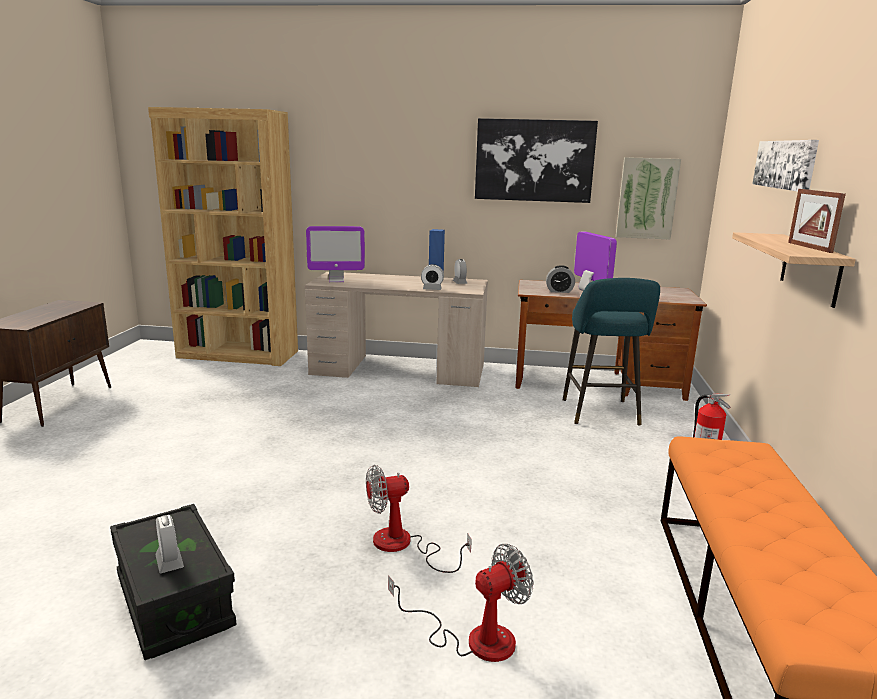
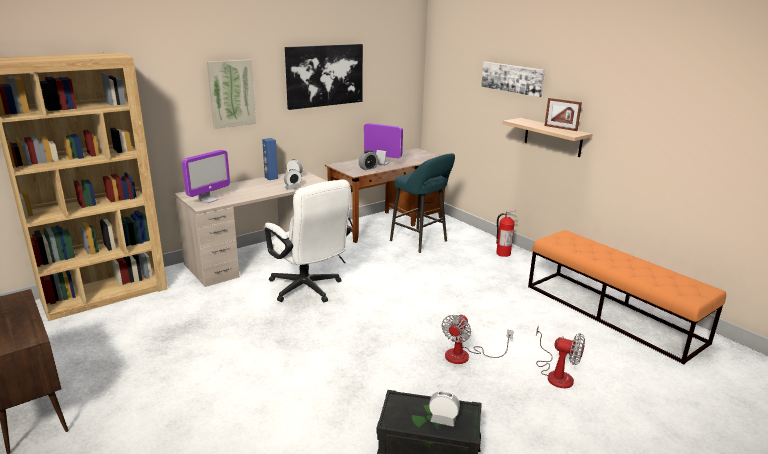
camera: 45 degrees left, 5 degrees up
(382, 410) = (308, 290): none -> white office chair
(474, 638) = (556, 374): fan -> fan turned 105 degrees clockwise
(647, 198) = (391, 93): picture -> picture (231, 93)

